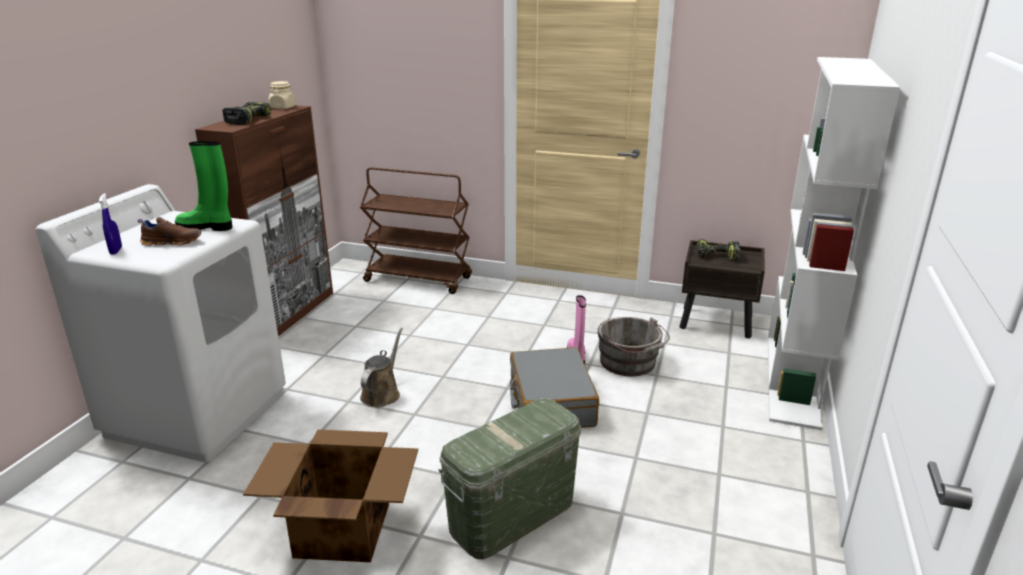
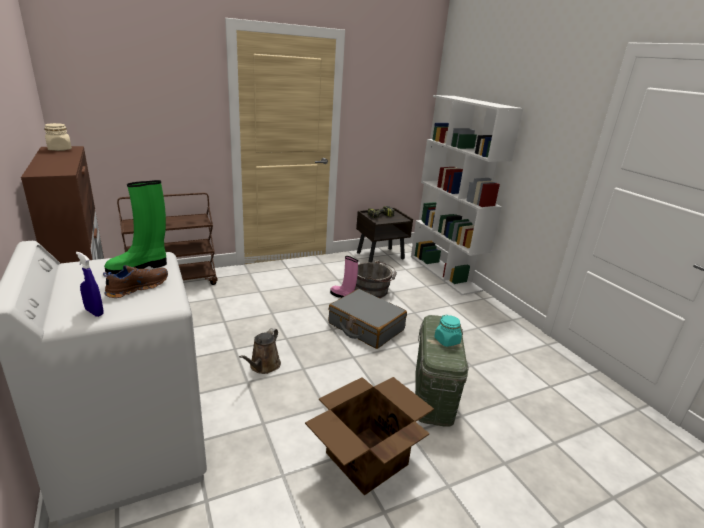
camera: 45 degrees left, 0 degrees up
(248, 120) = (56, 162): power drill -> none
(382, 394) = (263, 366): brown watering can -> brown watering can turned 135 degrees counterclockwise
(511, 435) = (447, 341): none -> turquoise jar

